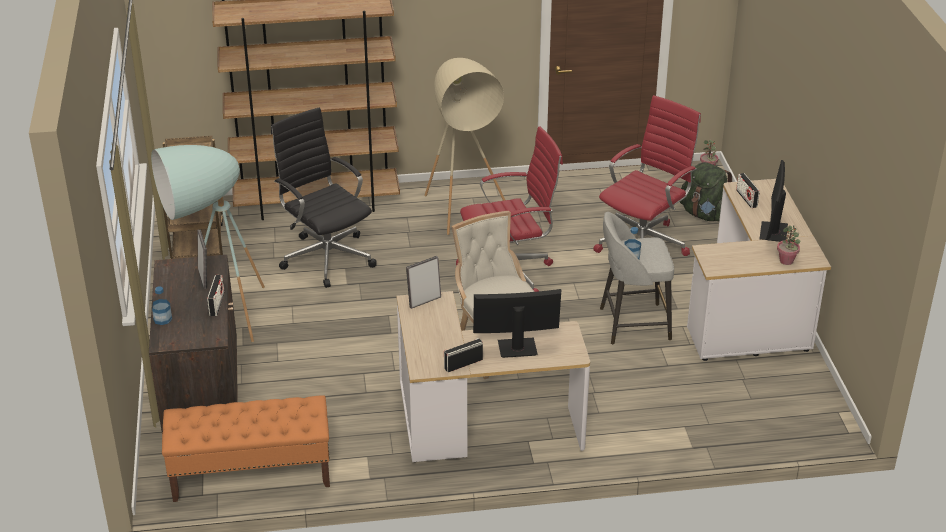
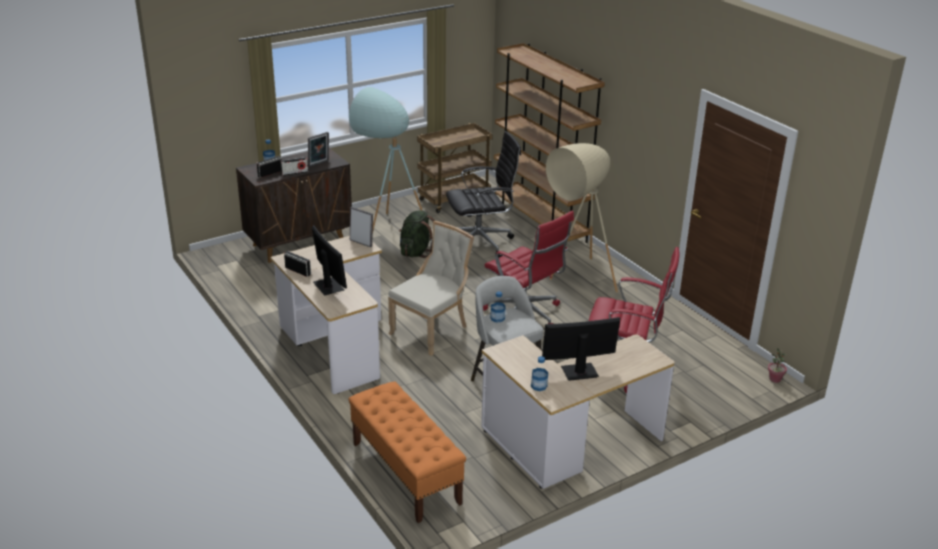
camera: 65 degrees right, 5 degrees down
(250, 474) = (241, 275): orange bench -> orange bench (405, 473)
(326, 257) = (481, 242): black office chair -> black office chair turned 45 degrees clockwise
(704, 214) = (699, 391): green backpack -> green backpack (416, 252)
(746, 198) = (621, 349): radio -> radio (270, 173)
(786, 261) = (538, 386): potted plant -> bottle

